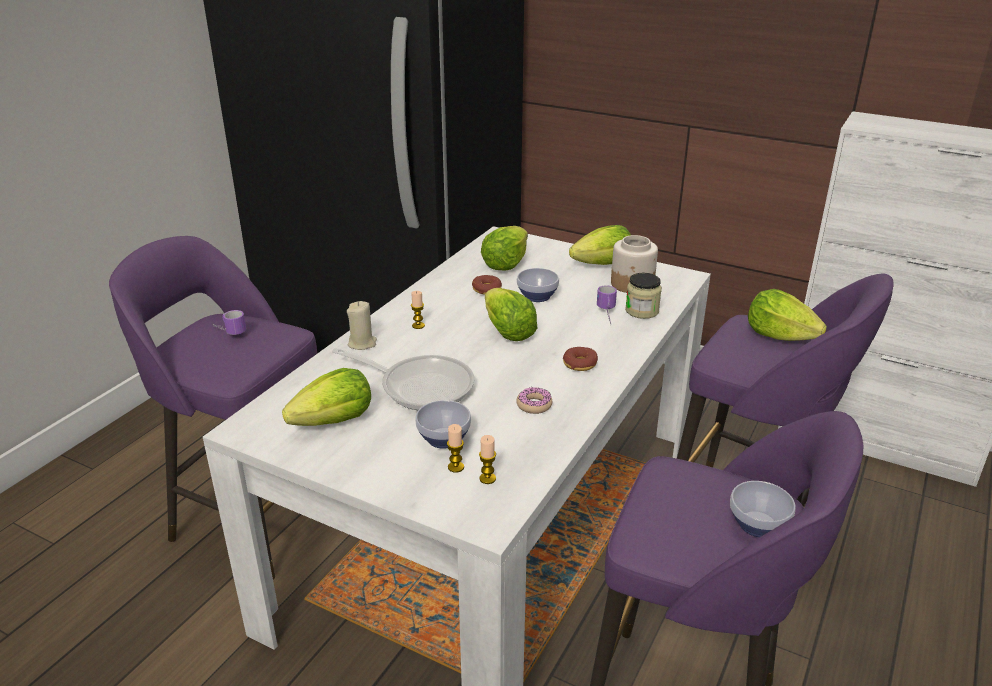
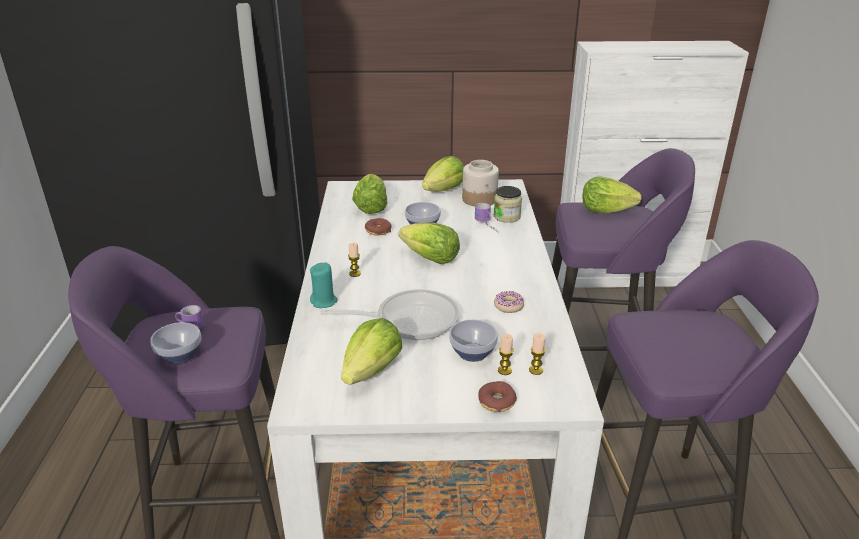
camera: 30 degrees left, 0 degrees up
(362, 343) = (324, 301): beige candle -> turquoise candle
(580, 364) = (507, 266): donut -> donut (497, 402)
(756, 526) = (723, 337): bowl -> bowl (179, 356)

